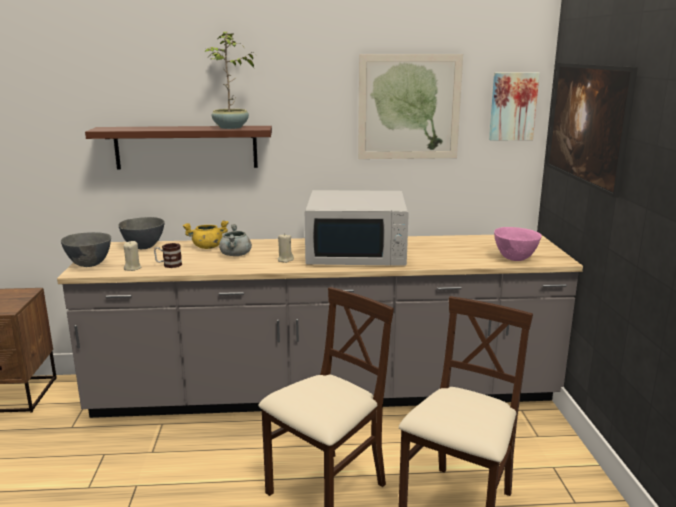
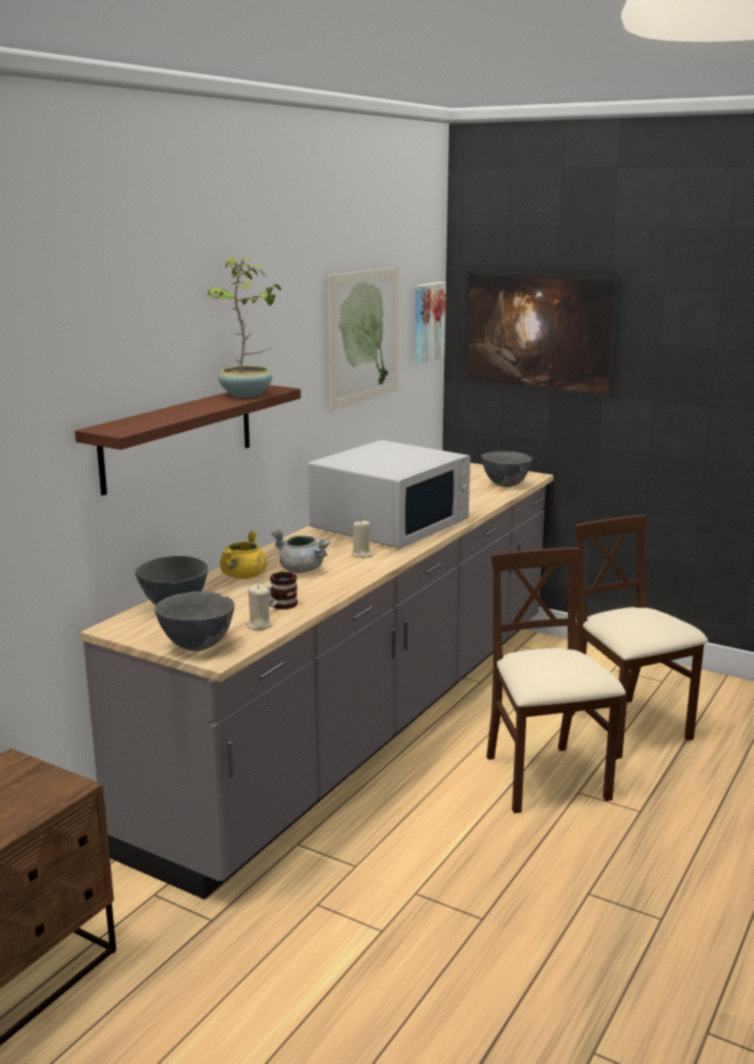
camera: 55 degrees left, 0 degrees up
(515, 259) = (506, 485): pink bowl -> grey bowl

